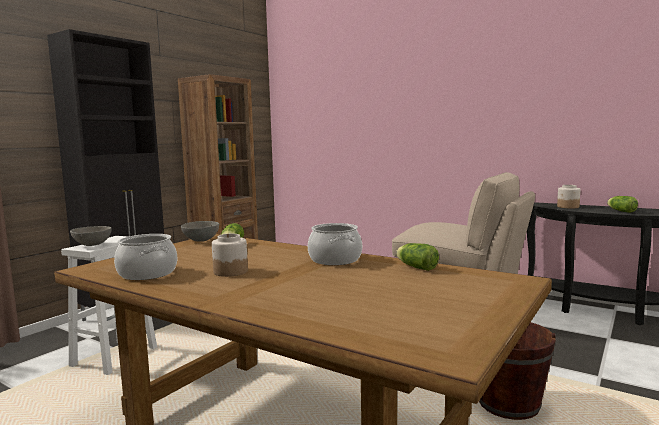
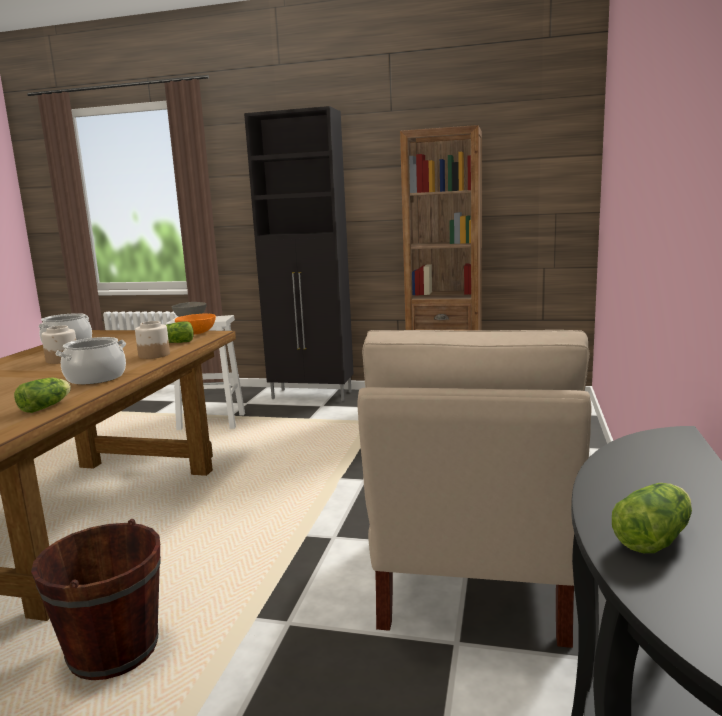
camera: 70 degrees right, 5 degrees up
(201, 240) = (197, 333): grey bowl -> orange bowl
(568, 207) = (650, 468): jar -> jar (153, 355)

